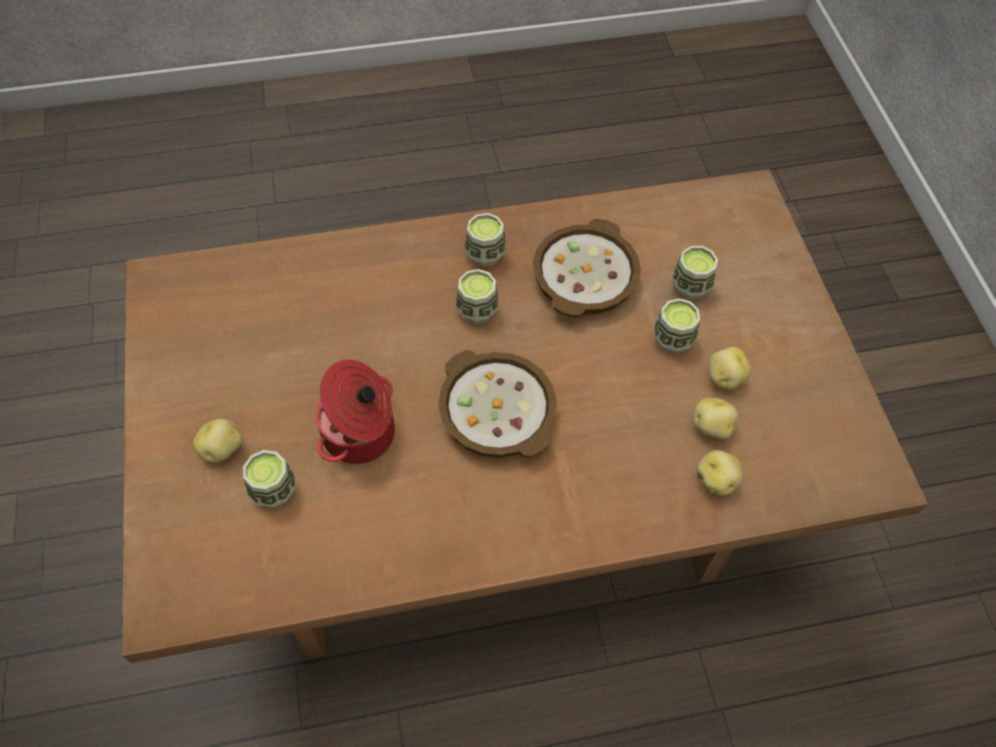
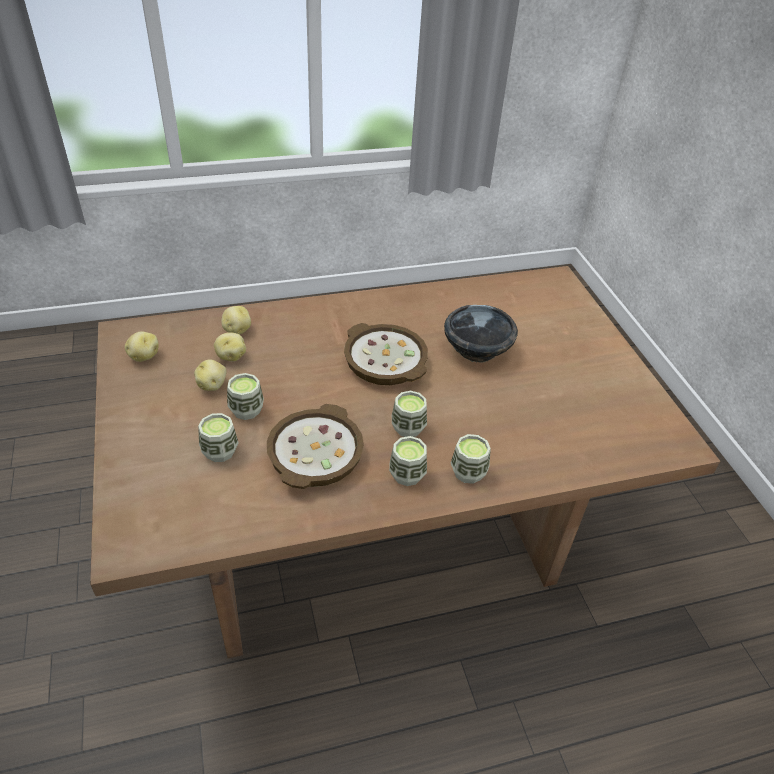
camera: 175 degrees right, 15 degrees down
(223, 449) = (564, 341): potato -> potato (143, 356)
(274, 490) = (521, 323): cup -> cup (468, 472)
(361, 434) = (477, 349): cooking pot -> black bowl

